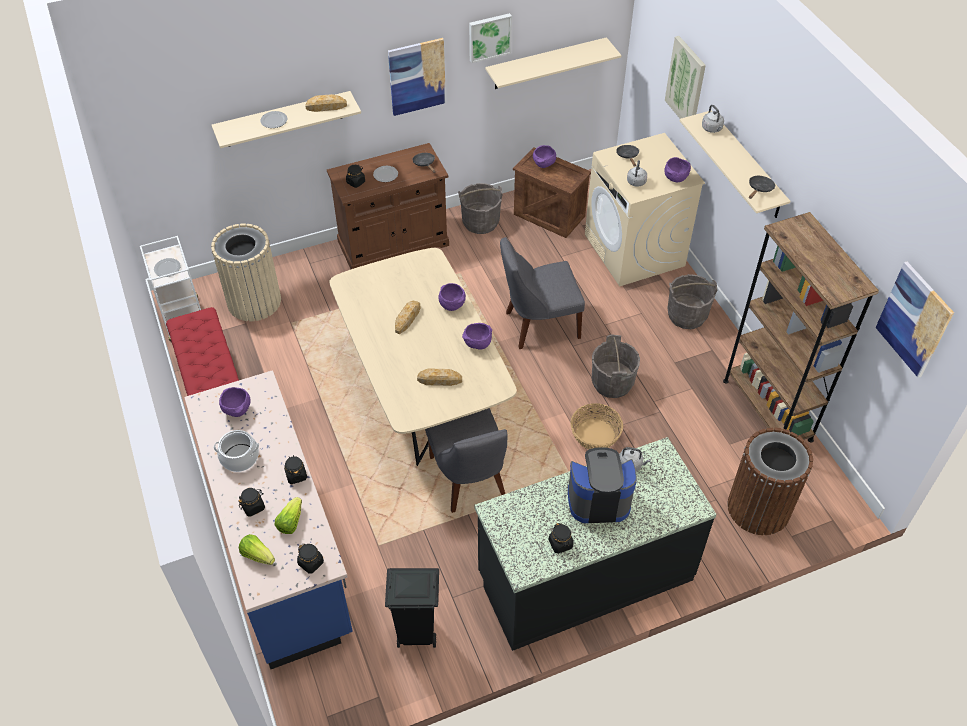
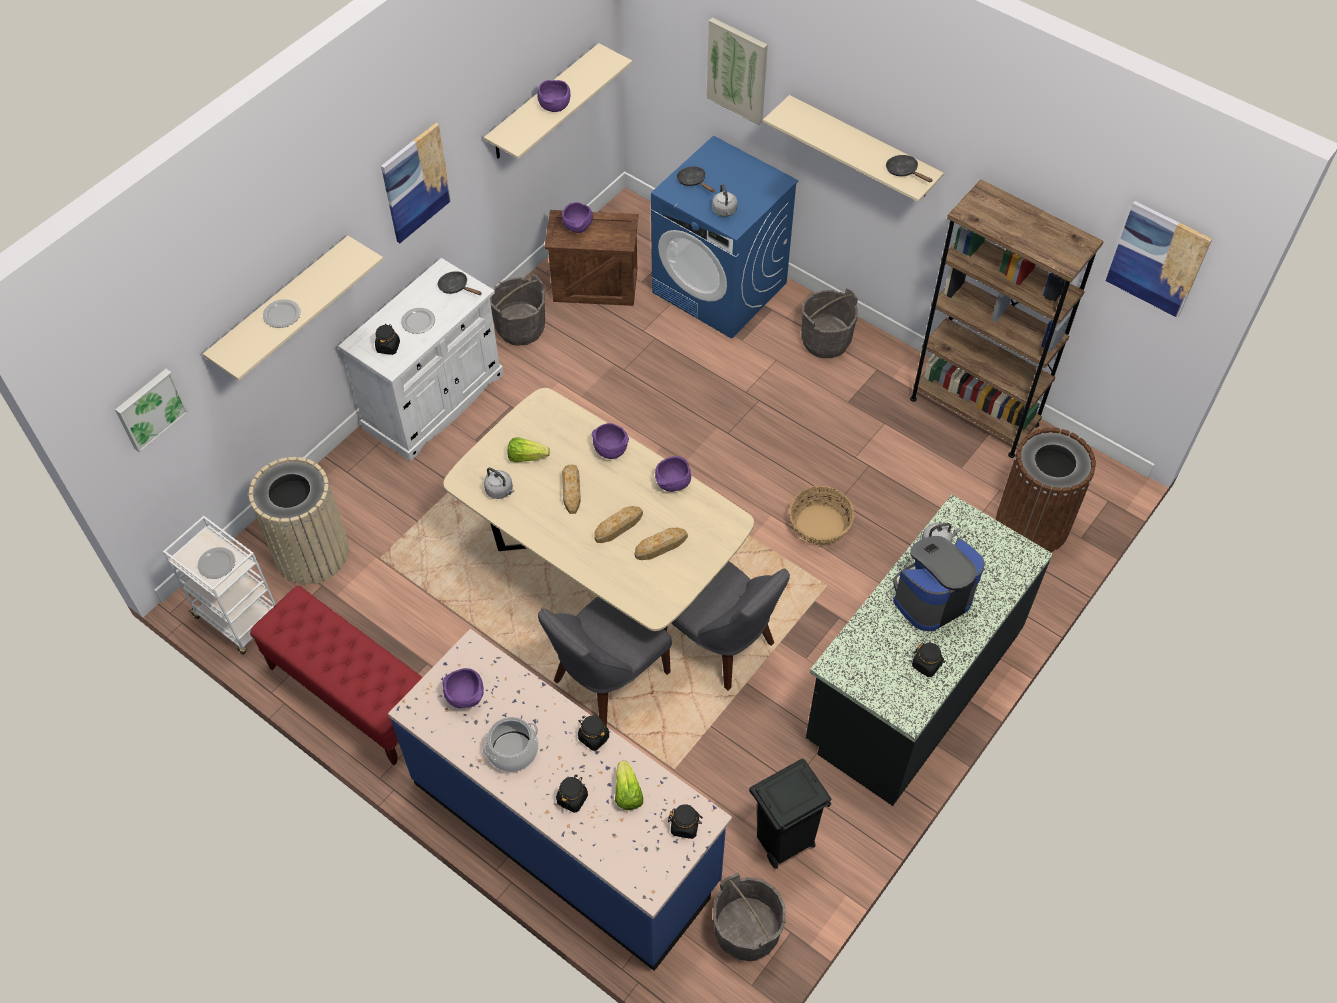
camera: 30 degrees left, 5 degrees up
(257, 555) = (619, 849): lettuce -> lettuce (526, 457)
(326, 106) = (334, 268): bread -> bread (618, 526)
(393, 244) = (434, 401): brown cabinet -> white cabinet
(489, 37) = (483, 98): picture -> picture (150, 409)
(538, 325) = (674, 425): grey chair -> grey chair (606, 679)
(612, 383) = (798, 456): grey bucket -> grey bucket (747, 931)
(634, 250) = (720, 288): beige washing machine -> blue washing machine
(675, 178) = (763, 187): purple bowl -> purple bowl (555, 106)
(712, 129) = (806, 118): grey kettle -> grey kettle (500, 491)
(759, 189) = (904, 171): black frying pan -> black frying pan turned 45 degrees counterclockwise

